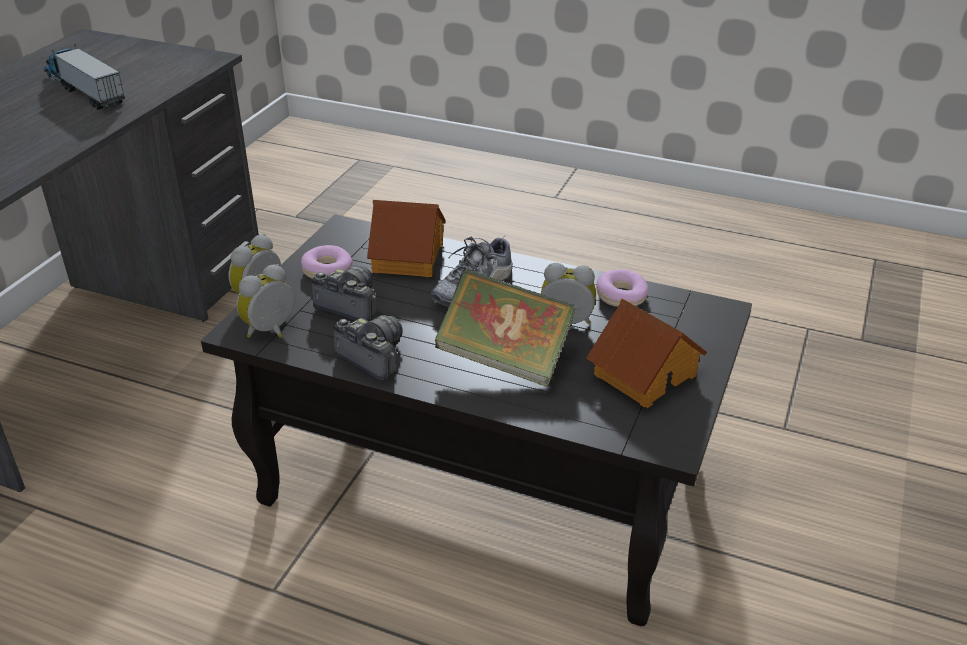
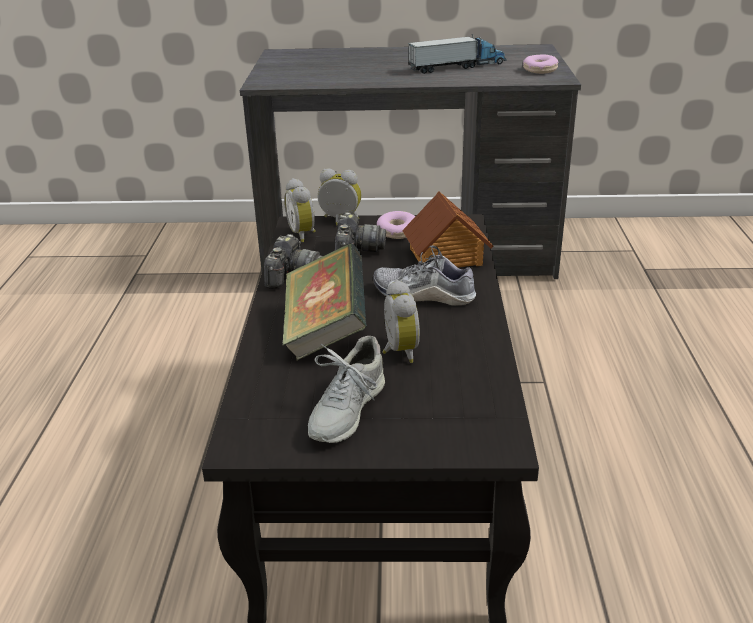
camera: 70 degrees right, 5 degrees down
(84, 90) = (457, 67): toy truck -> toy truck turned 45 degrees clockwise
(272, 331) = (303, 234): alarm clock -> alarm clock turned 135 degrees counterclockwise
(621, 296) = (475, 373): donut -> donut (540, 70)
(643, 374) = (346, 410): toy house -> grey shoe

